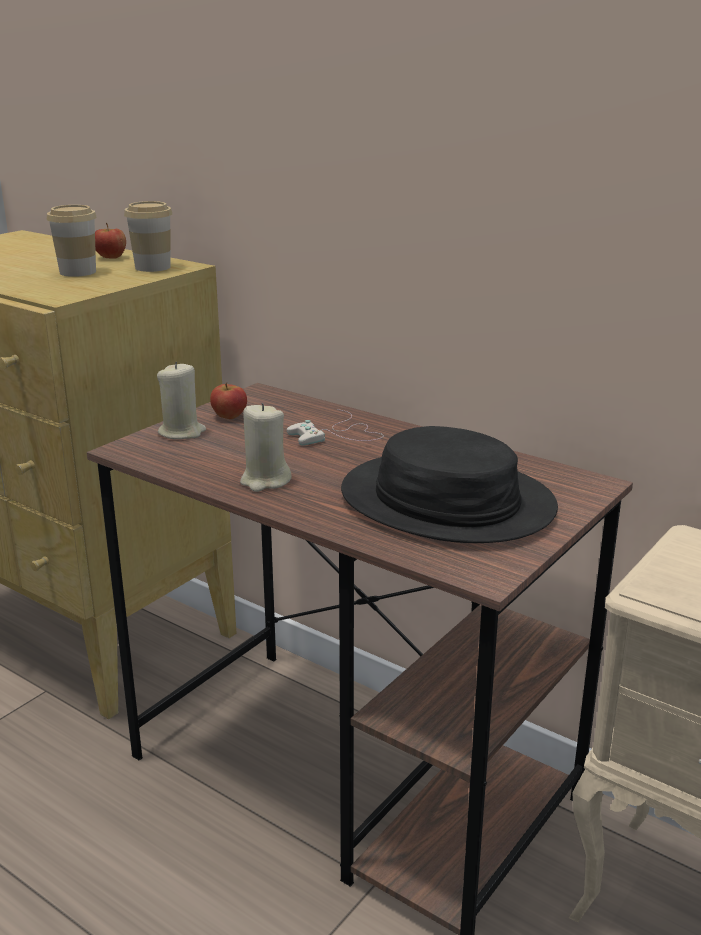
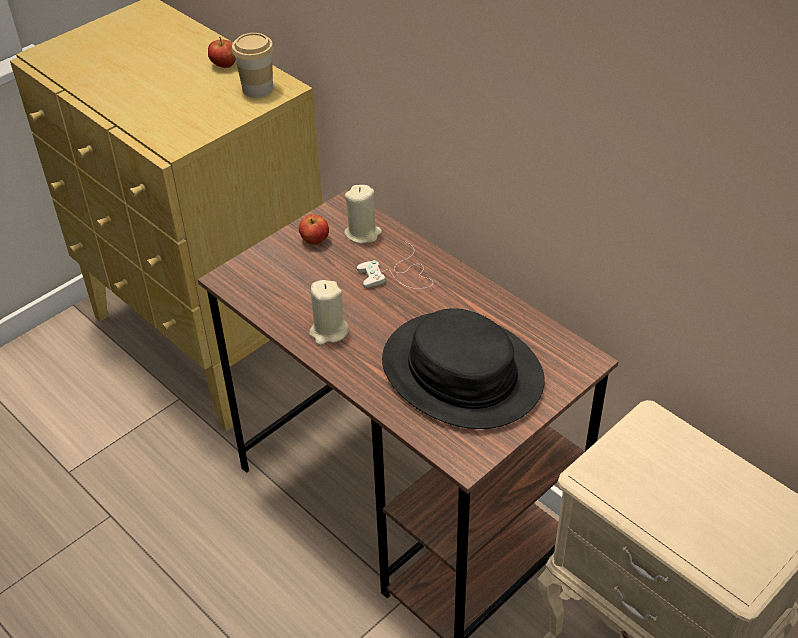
camera: 10 degrees right, 20 degrees up
(78, 272) = (194, 94): cup -> none
(182, 432) = (274, 260): beige candle -> beige candle (363, 233)

